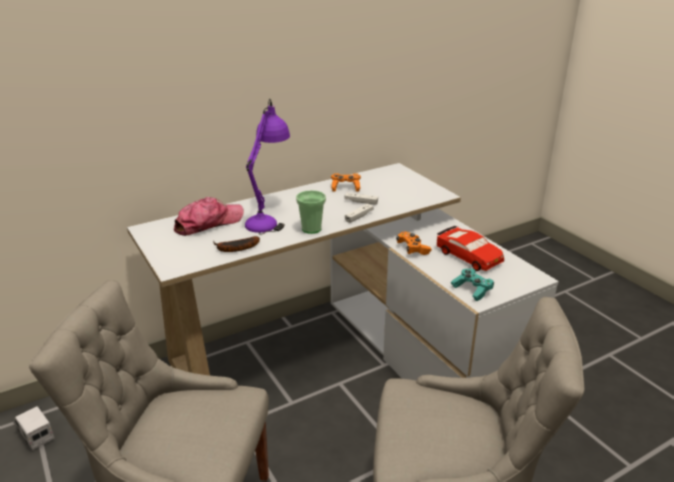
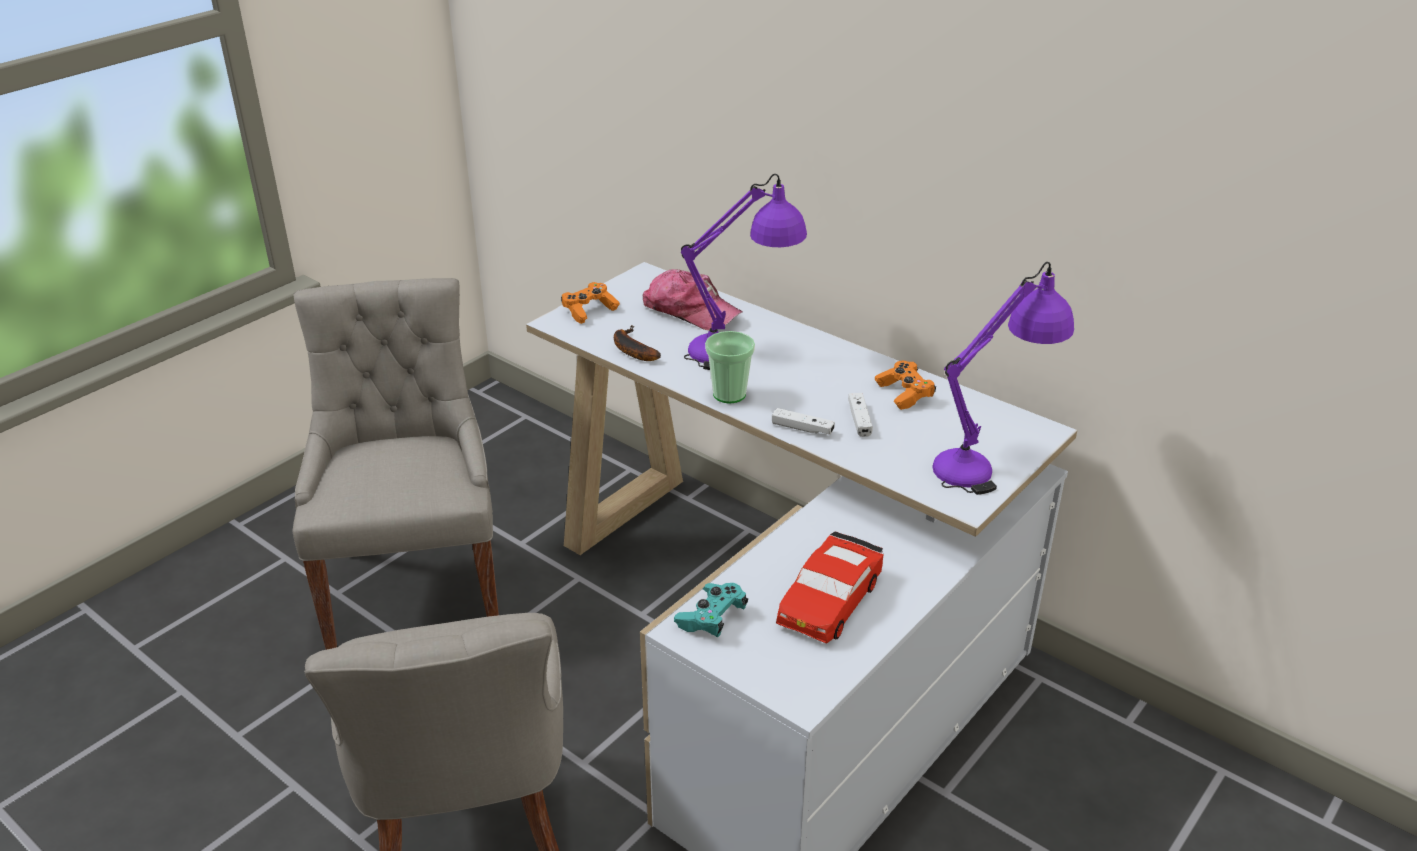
camera: 70 degrees right, 5 degrees up
(35, 433) = (500, 429): toy truck -> none
(412, 249) = (811, 531): orange game controller -> orange game controller (589, 311)
(414, 183) = (990, 462): none -> purple table lamp

